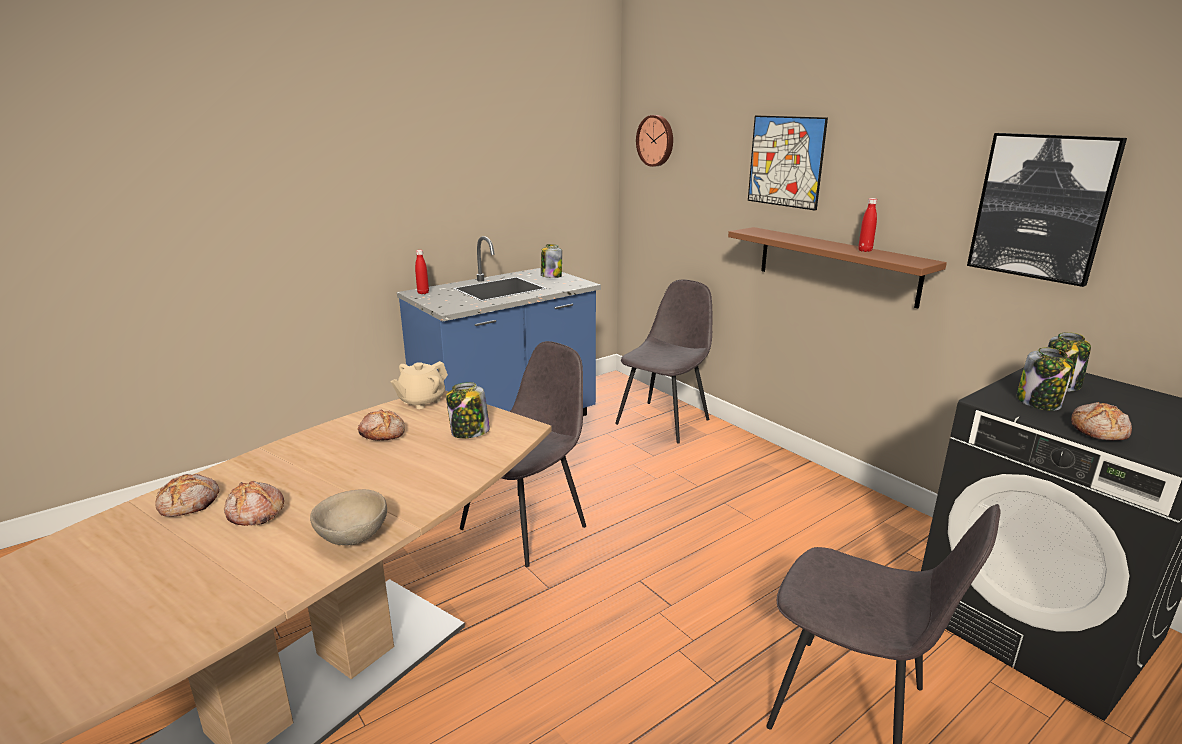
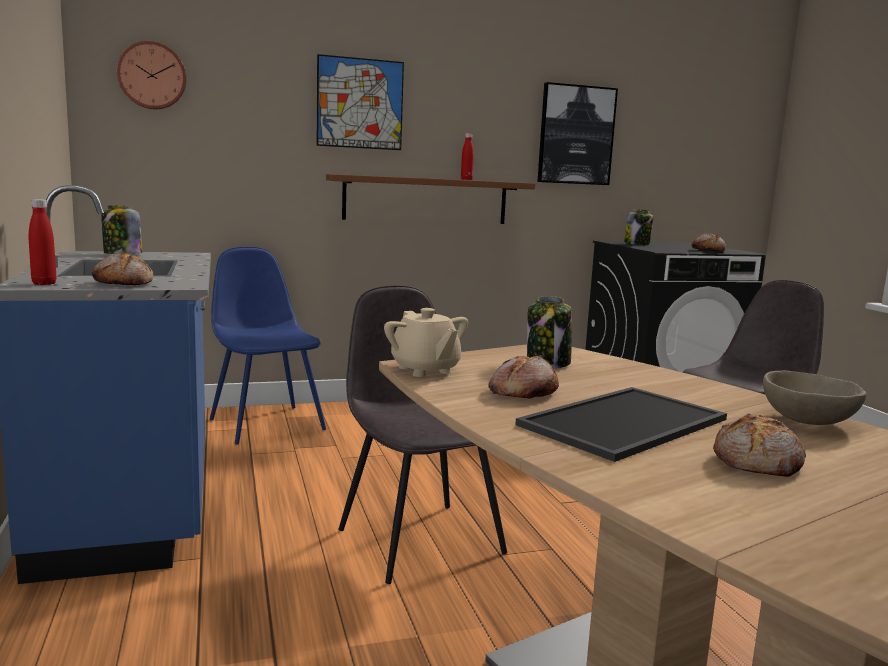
camera: 70 degrees left, 10 degrees down
(190, 503) = (730, 503): bread -> bread (124, 283)
(324, 469) = (625, 423): none -> tray
(664, 421) = (266, 423): grey chair -> blue chair
(1039, 402) = (664, 248): jar -> none

